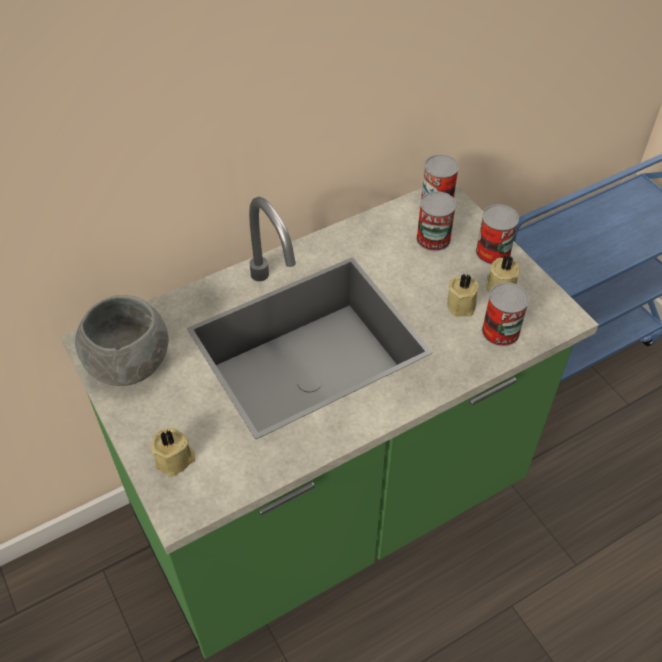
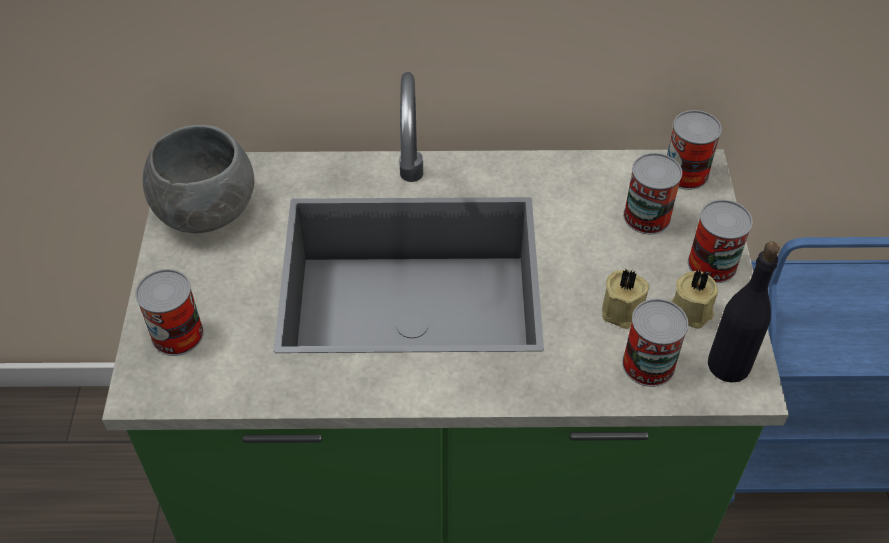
camera: 30 degrees right, 0 degrees up
(175, 460) = (177, 334): beige candle -> can
(545, 310) = (728, 364): none -> black bottle

